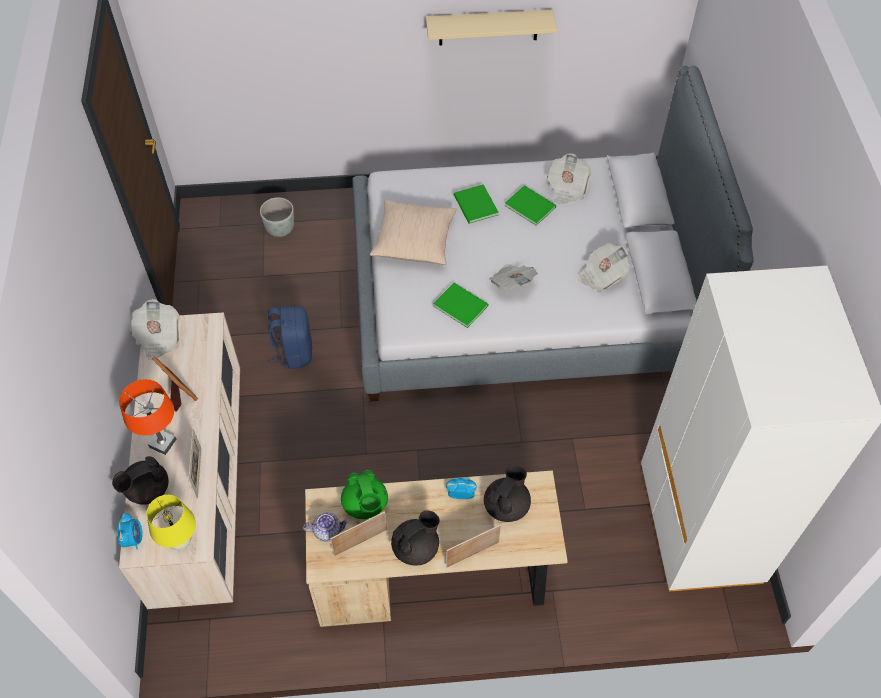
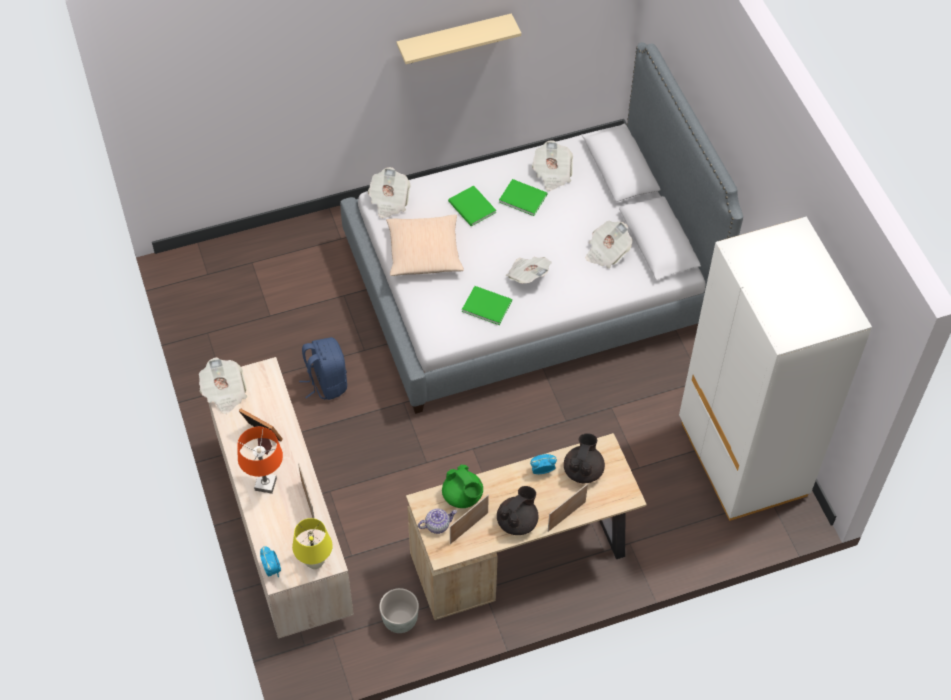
camera: 15 degrees left, 0 degrees up
(147, 489) = (267, 526): black teapot -> none
(280, 229) = (270, 265): grey planter -> grey planter (400, 621)
(395, 184) = (389, 201): none -> newspaper

